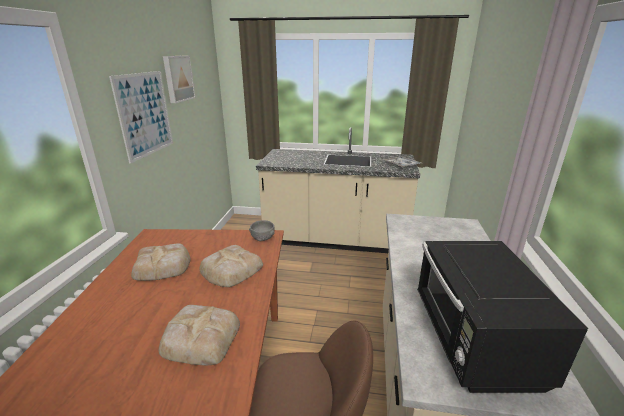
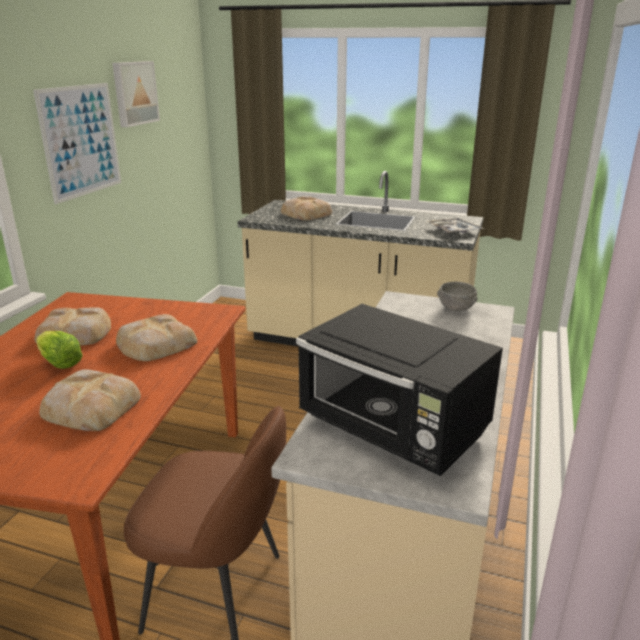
camera: 10 degrees right, 0 degrees up
(159, 297) = (60, 364): none -> lettuce
(263, 238) = (212, 313): grey bowl -> grey bowl (456, 308)
(299, 158) = (306, 214): none -> bread
(473, 341) = (393, 430): black microwave -> black microwave turned 60 degrees counterclockwise

